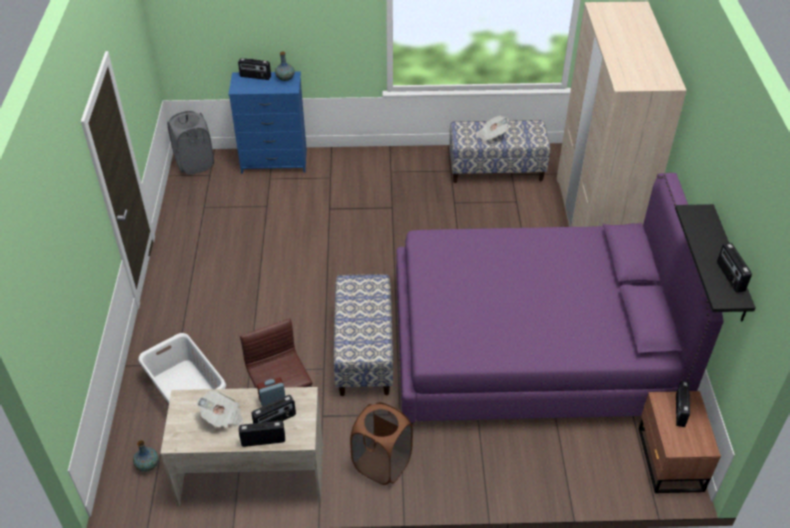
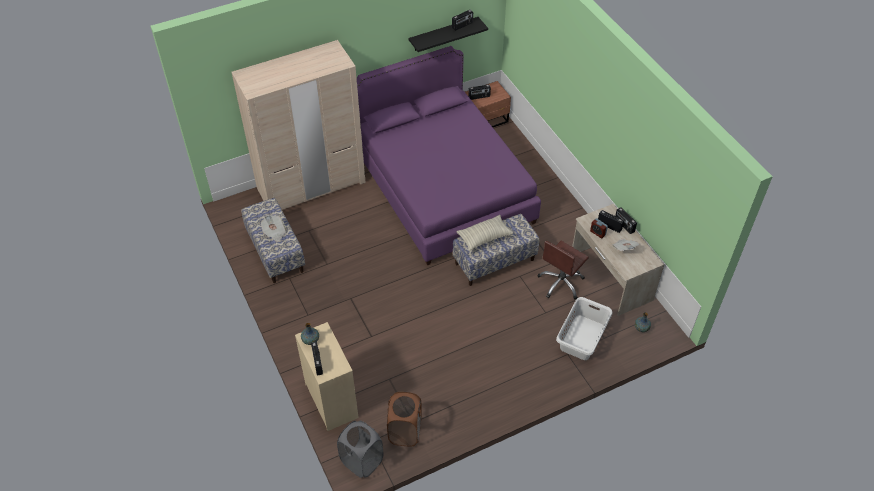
camera: 115 degrees left, 5 degrees up
(274, 162) = (332, 400): blue dresser -> beige dresser
(372, 305) = (484, 237): none -> pillow
(381, 464) = (564, 225): brown laundry basket -> brown laundry basket (405, 432)

